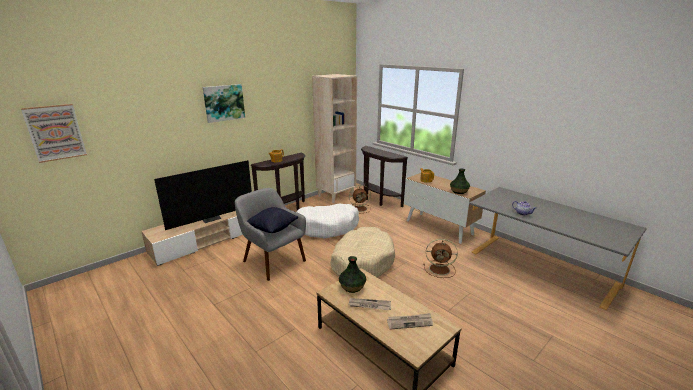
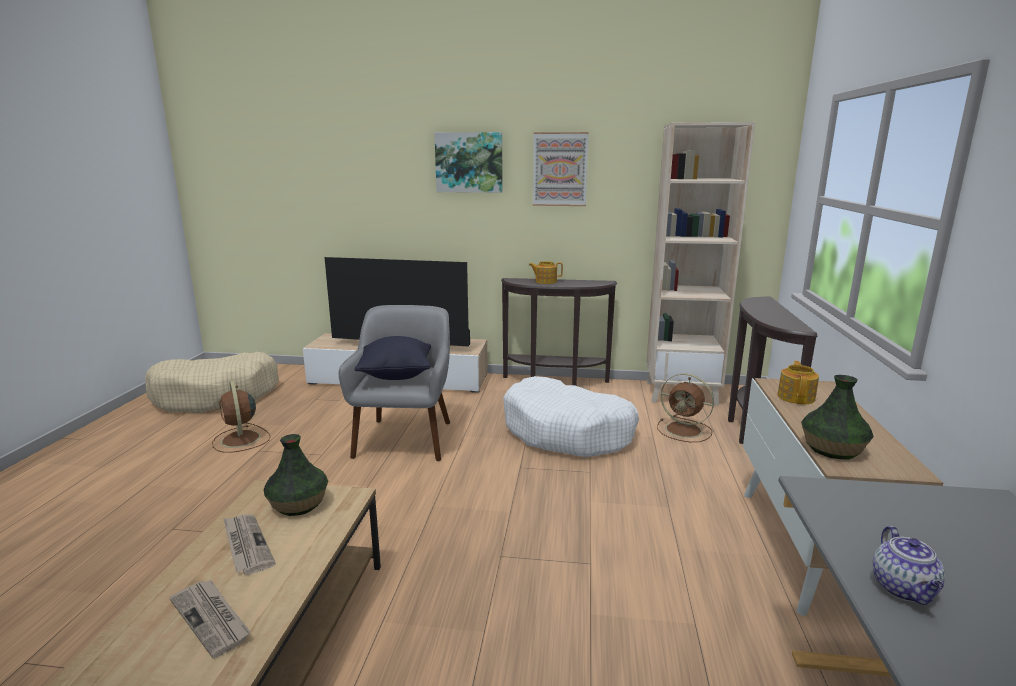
camera: 50 degrees right, 5 degrees down
(55, 132) = (249, 176): picture -> picture (560, 169)
(362, 261) = (510, 511): beige dog bed -> beige dog bed (216, 395)
(440, 269) = (627, 627): brown fan -> brown fan (241, 440)

